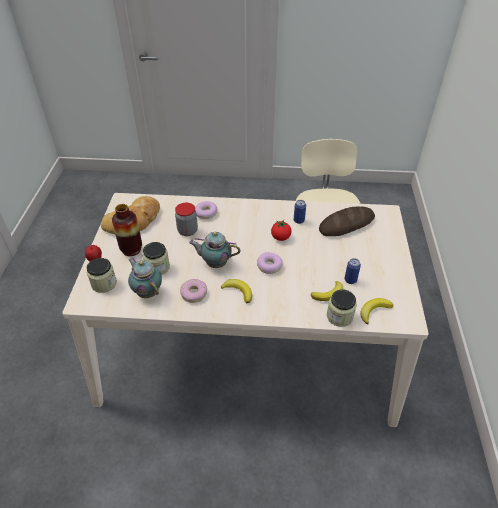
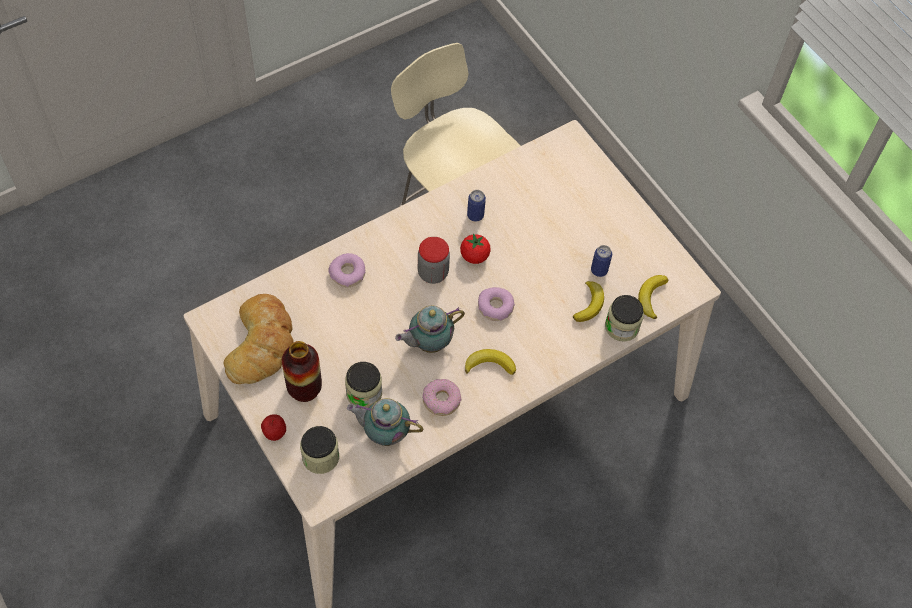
camera: 40 degrees left, 15 degrees up
(187, 231) = (350, 316): jar -> jar (433, 273)
(346, 224) = (536, 188): bread -> none

